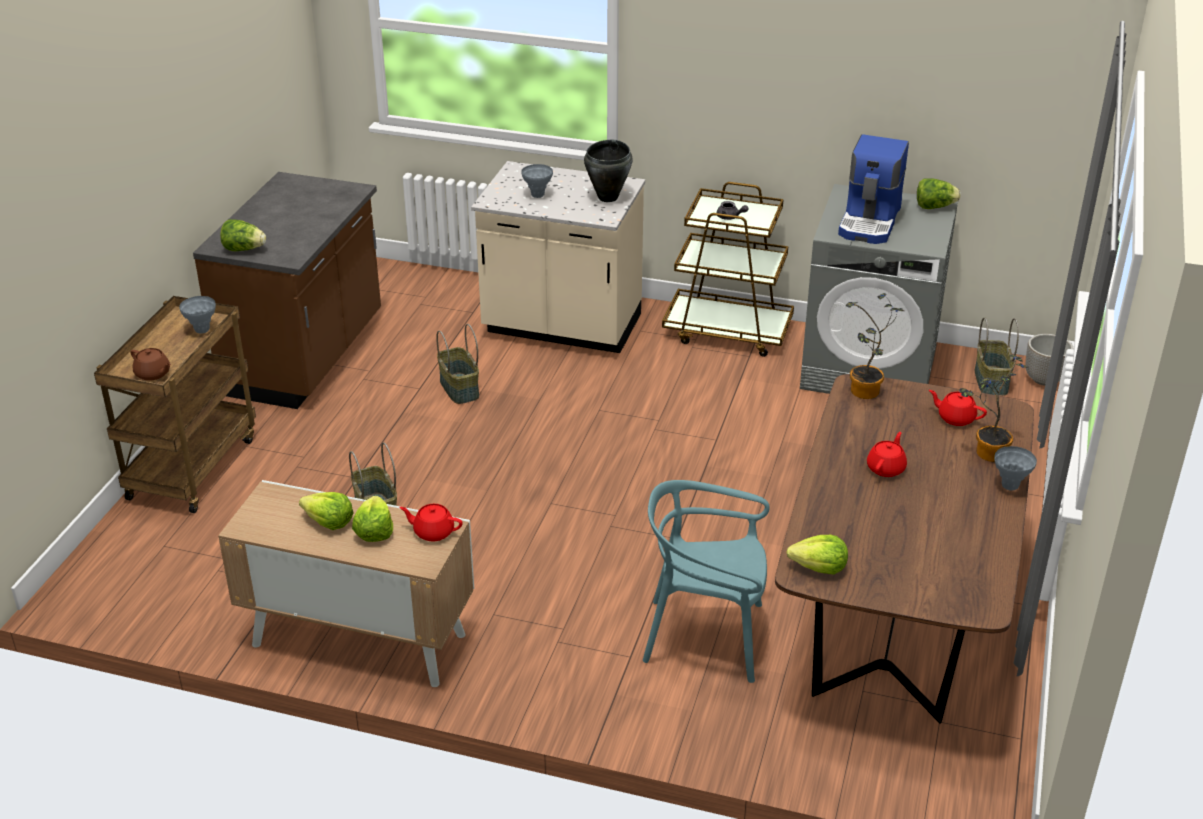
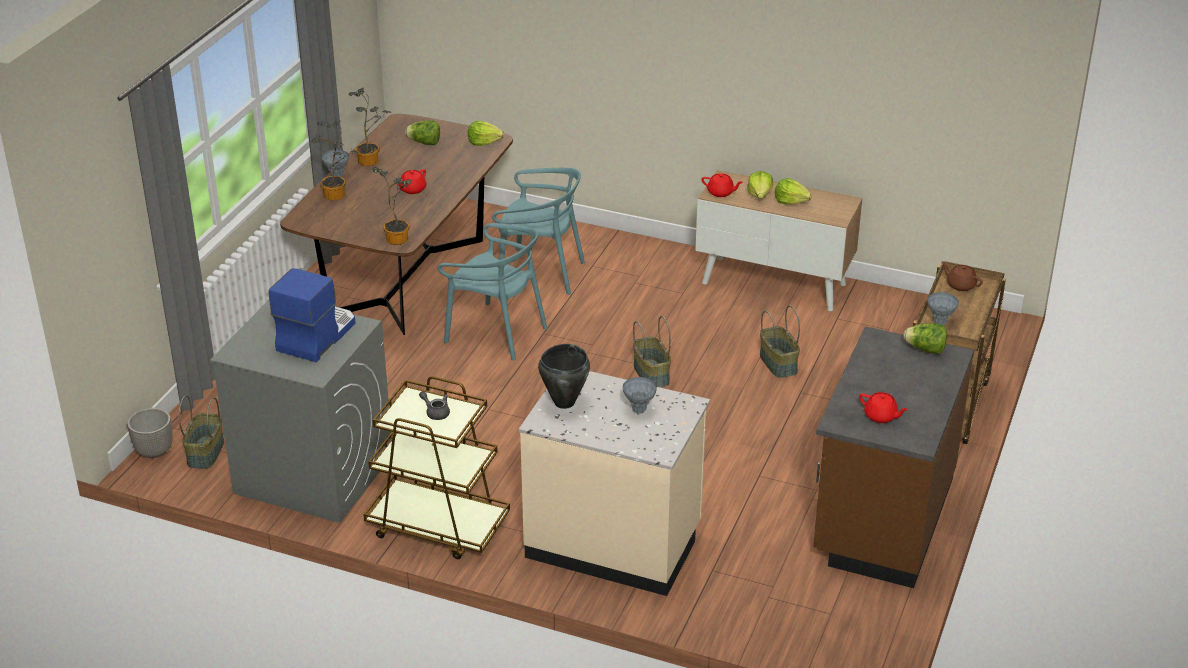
camera: 175 degrees left, 0 degrees up
(458, 388) = (721, 473): basket -> basket (652, 374)
(738, 535) = (496, 333): none -> turquoise chair
(934, 207) = (240, 351): lettuce -> lettuce (424, 143)
(955, 418) = (342, 218): red teapot -> red teapot (881, 416)
(978, 518) = (371, 160): none -> potted plant

